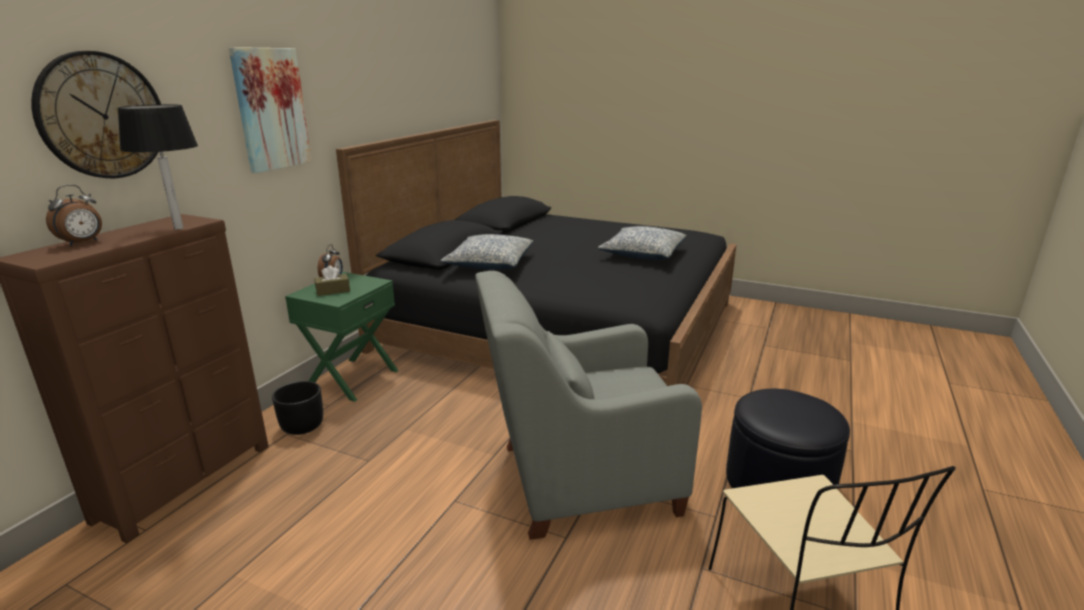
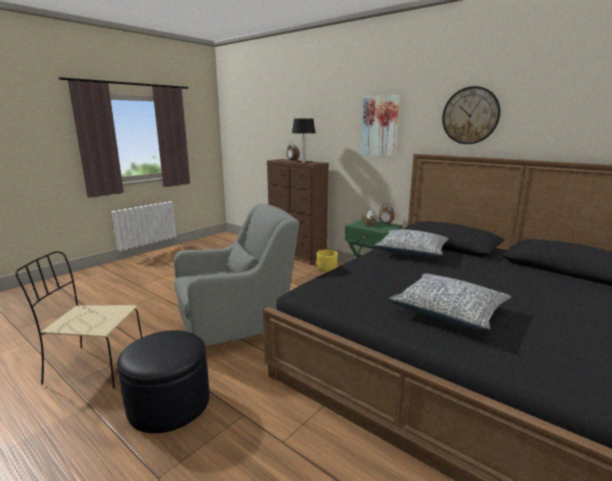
camera: 105 degrees right, 5 degrees down
(101, 116) = (315, 122): wall clock -> wall clock (470, 115)
(302, 426) = (327, 270): black planter -> yellow planter
(579, 479) = (237, 328): grey armchair -> grey armchair turned 60 degrees clockwise

